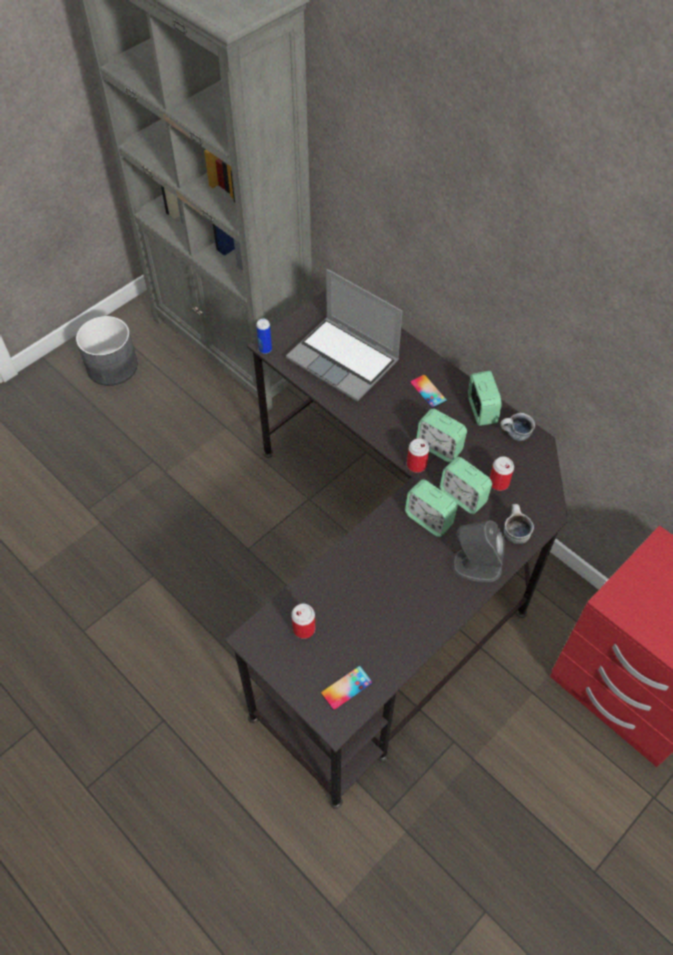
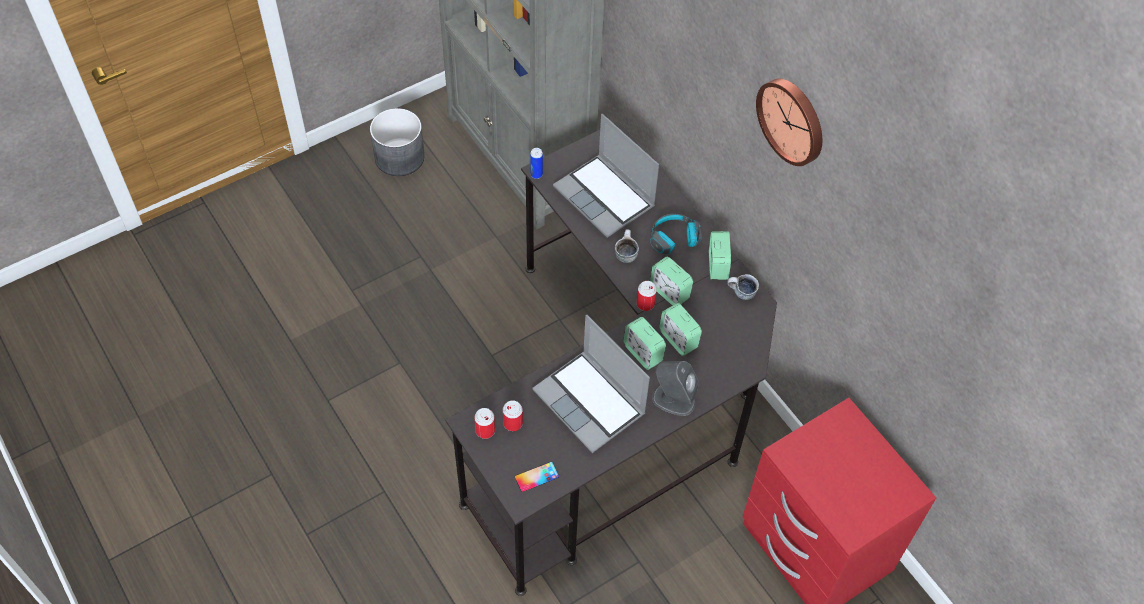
camera: 10 degrees right, 0 degrees up
(386, 587) = (591, 402): none -> laptop
(428, 391) = (674, 239): phone -> headphones
(499, 482) = (714, 333): can -> can (485, 430)
(514, 532) = (714, 378): mug -> mug (625, 254)
(576, 215) = (793, 120): none -> wall clock

